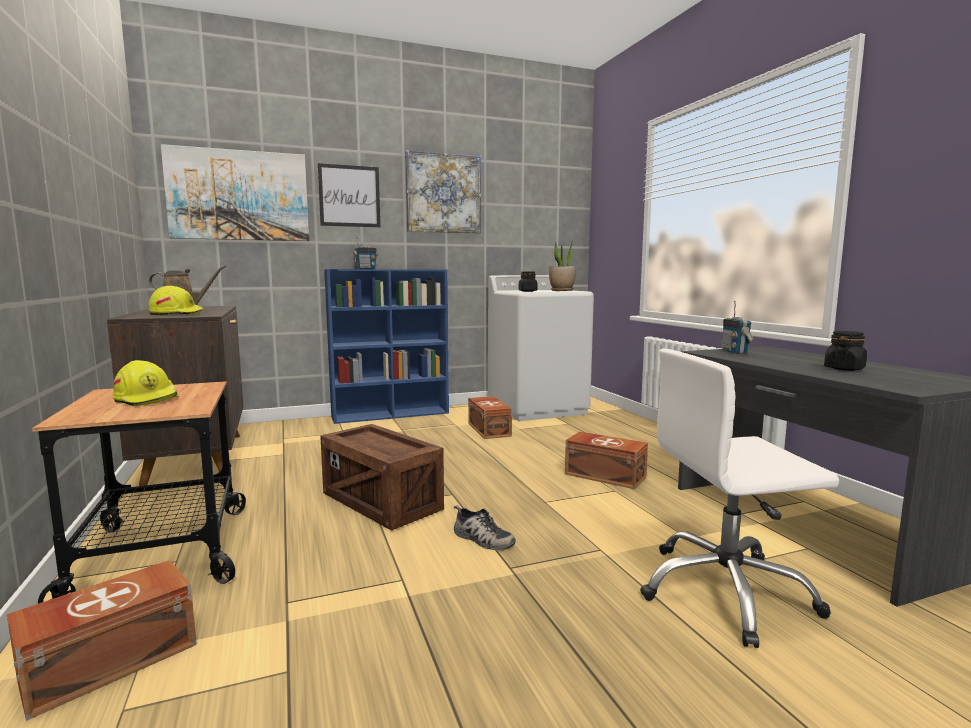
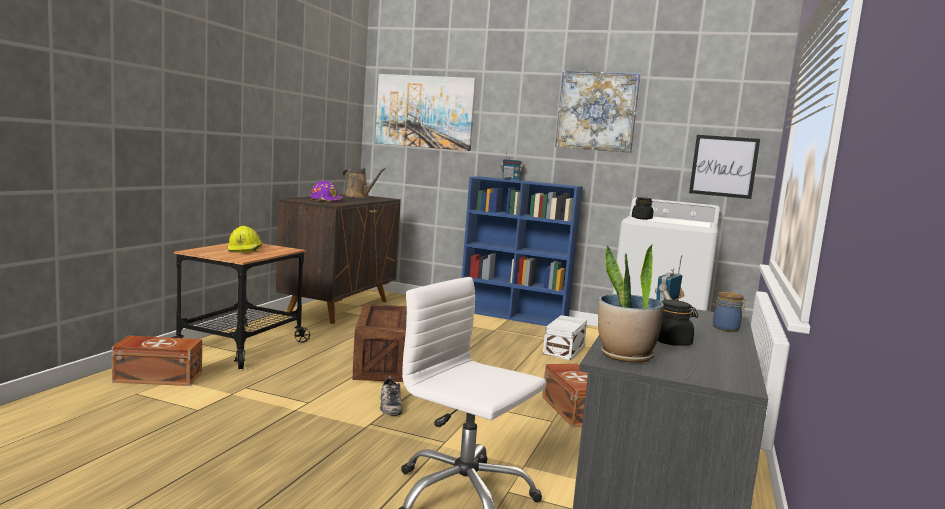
camera: 40 degrees right, 0 degrees up
(176, 314) = (326, 200): yellow hard hat -> purple hard hat
(349, 196) = (508, 113): picture -> picture (723, 166)
(489, 429) = (565, 350): brown storage box -> white storage box
(562, 291) = (687, 223): potted plant -> potted plant (625, 356)
(803, 354) = (727, 329): none -> jar

